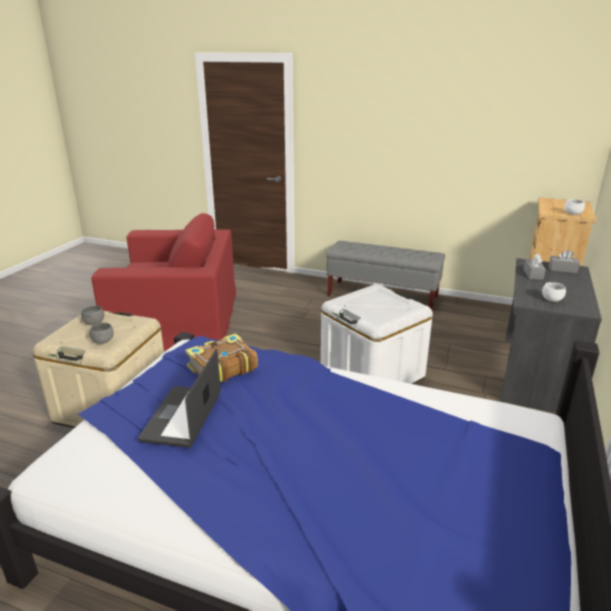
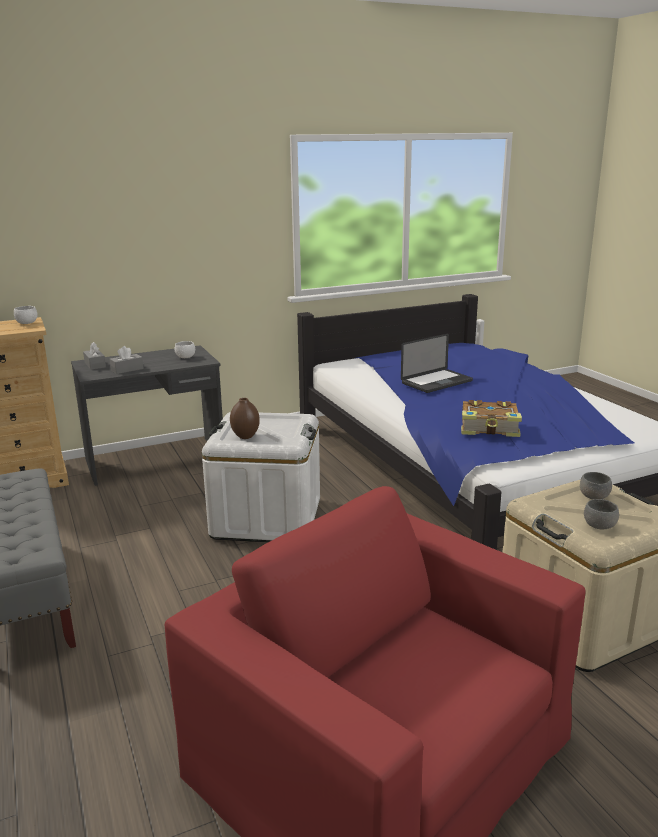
camera: 135 degrees left, 5 degrees down
(182, 417) = (550, 413): laptop -> laptop (436, 382)
(372, 297) = (246, 436): none -> brown vase

